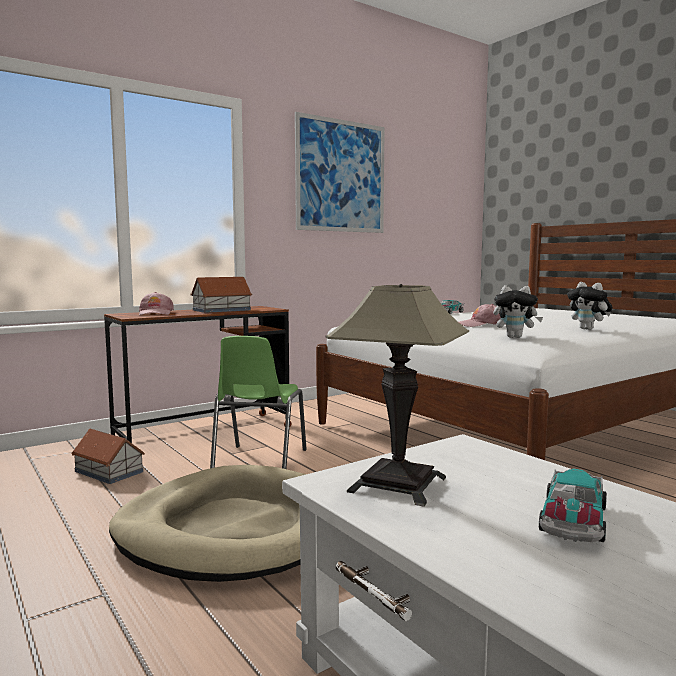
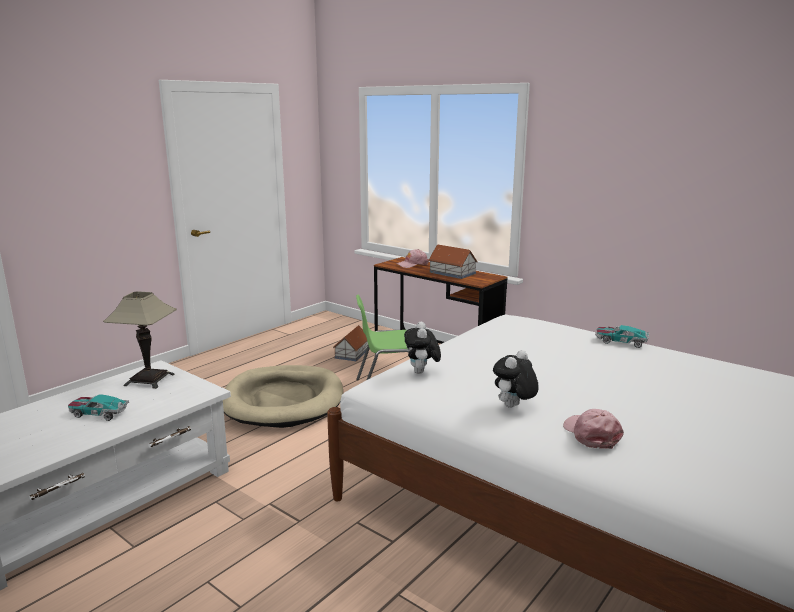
camera: 75 degrees right, 10 degrees up
(341, 176) = (640, 150): picture -> none
(482, 325) = (496, 358): pink cap -> pink cap (591, 434)

